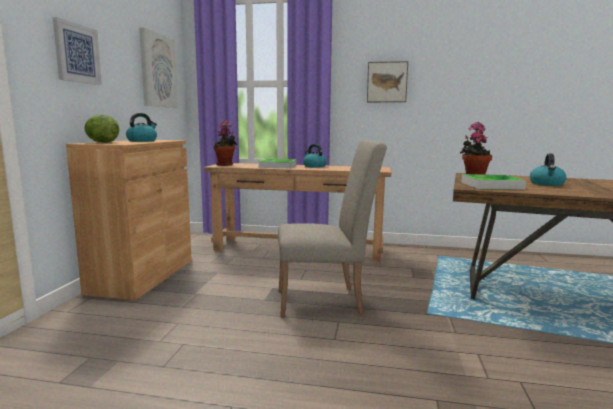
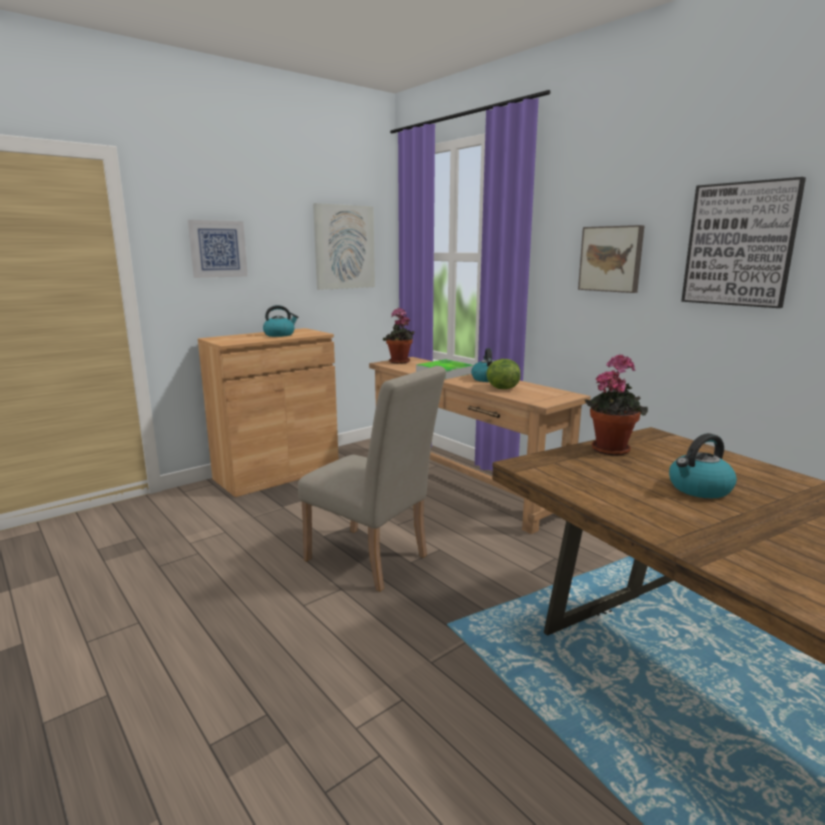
camera: 40 degrees right, 5 degrees up
(102, 142) = (228, 338): lettuce -> lettuce (501, 388)
(464, 73) = (739, 244): none -> picture
(491, 185) = (577, 469): tray -> none

